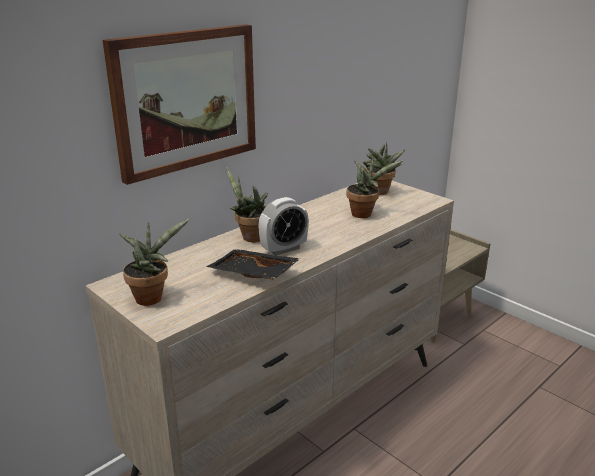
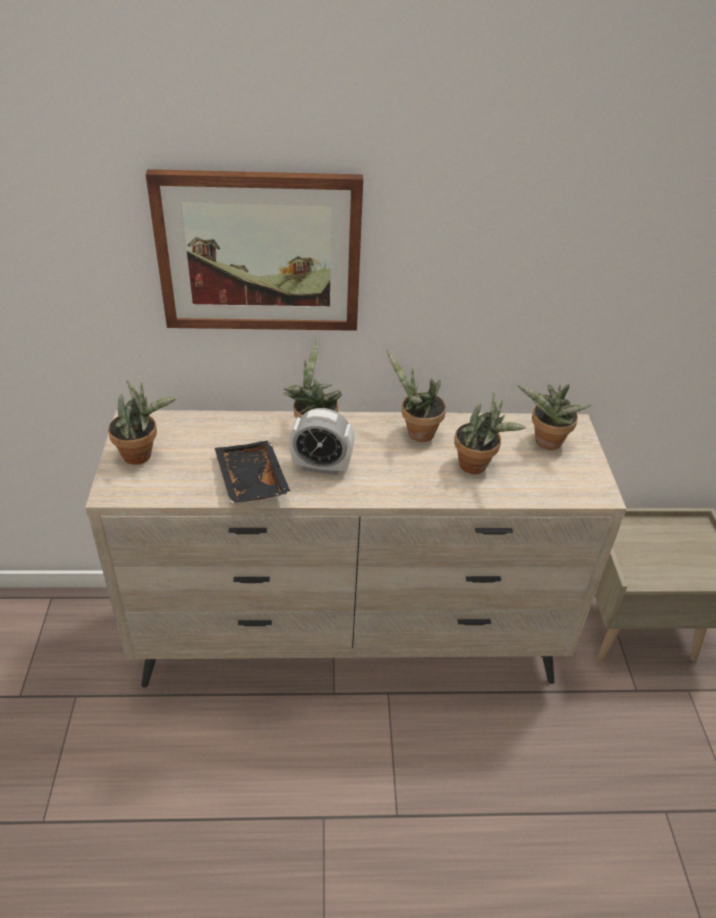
camera: 40 degrees right, 15 degrees up
(310, 214) = (416, 433): none -> potted plant

